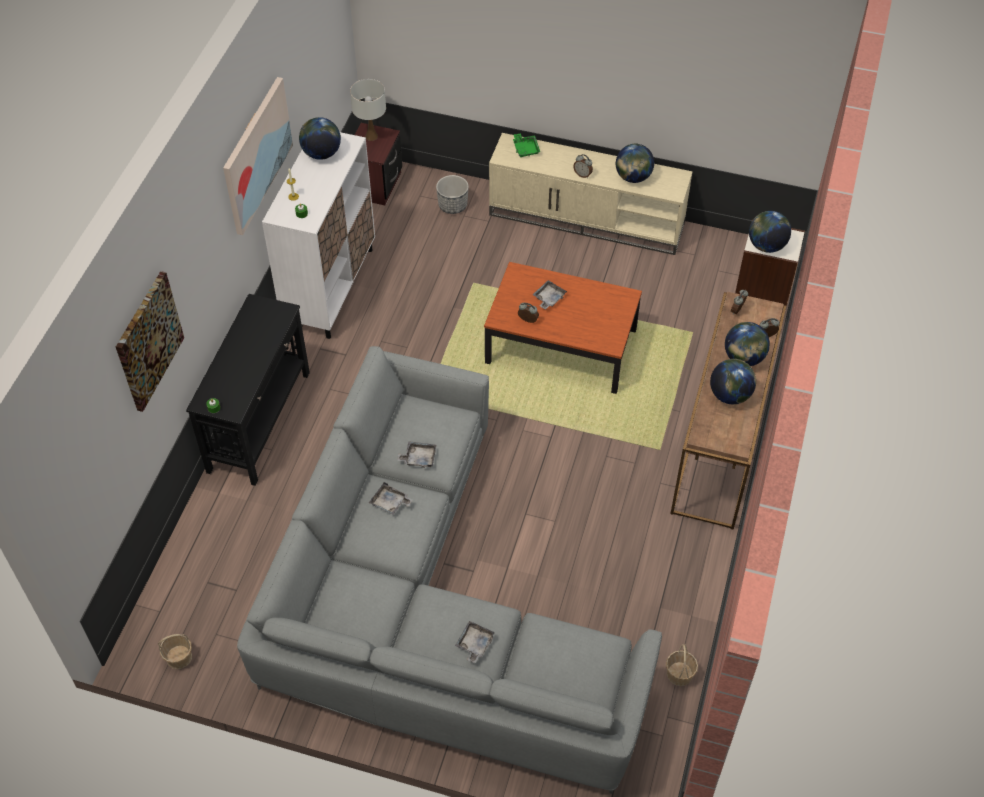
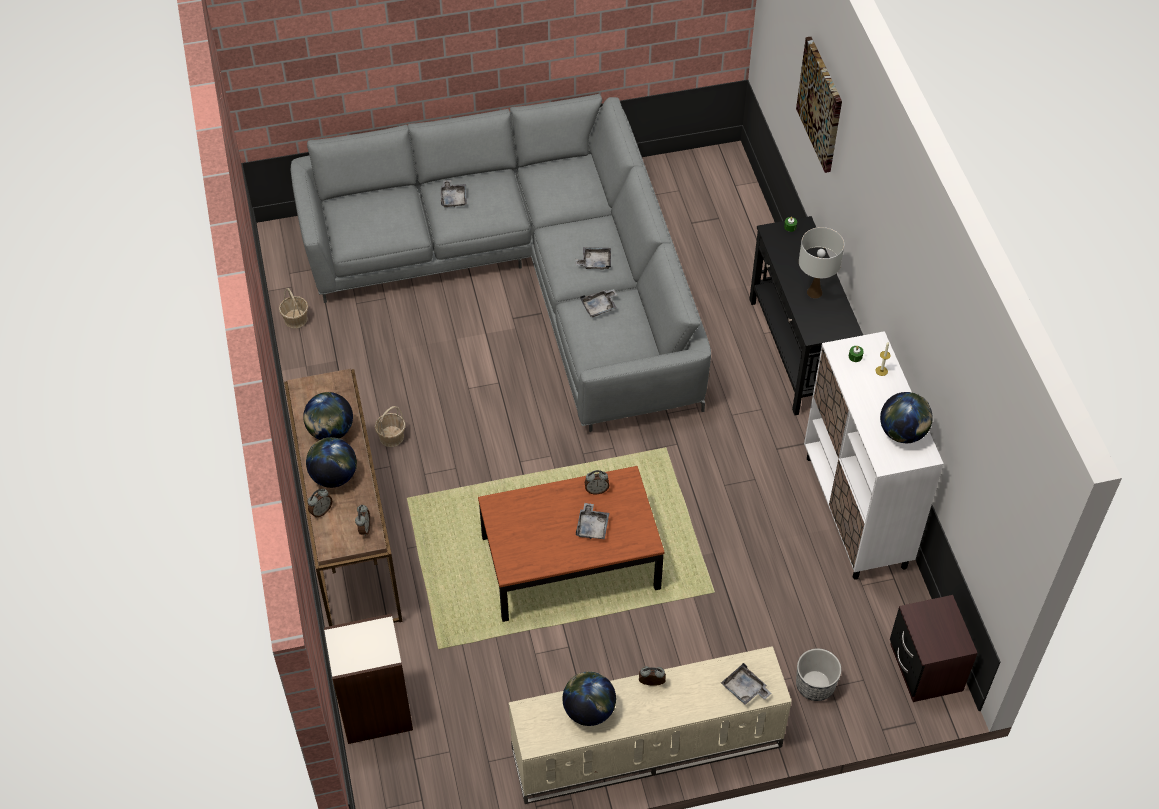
camera: 150 degrees right, 0 degrees up
(179, 657) = (691, 166): basket -> basket (391, 437)
(256, 155) = (912, 301): picture -> none
(371, 136) = (946, 637): white table lamp -> white table lamp (814, 292)
(525, 149) = (745, 689): green tray -> grey tray
(766, 246) = (369, 633): globe -> none

